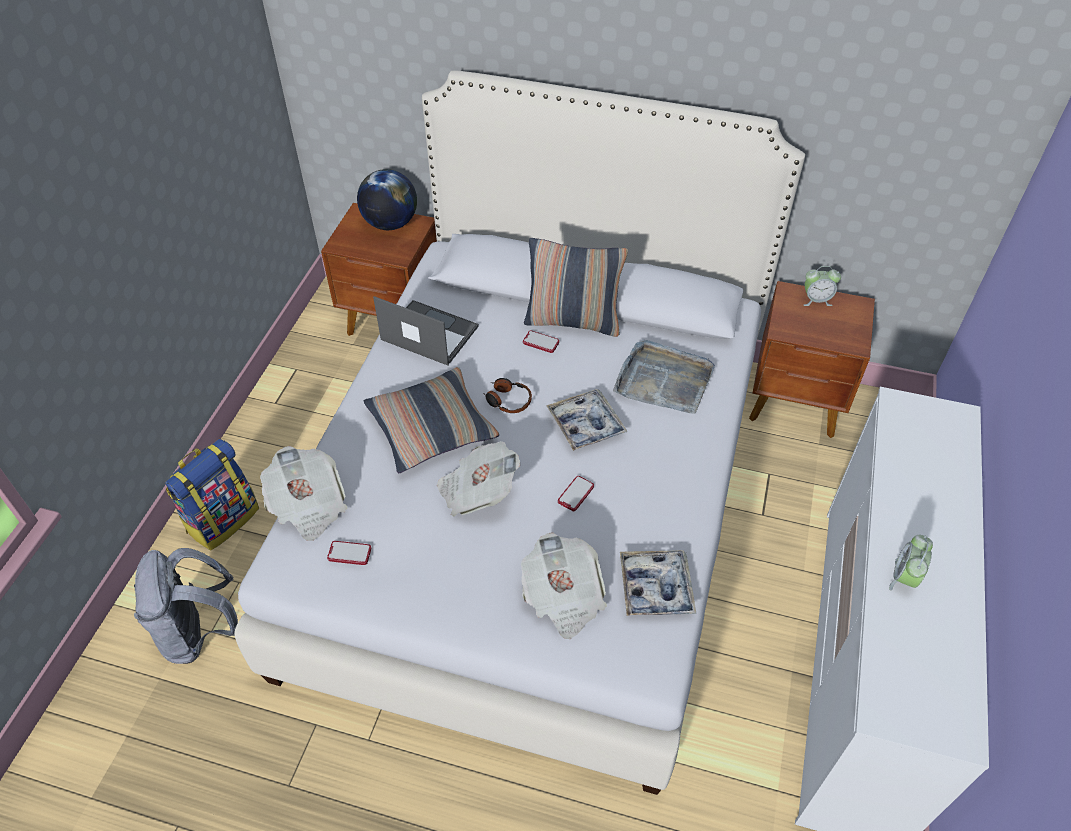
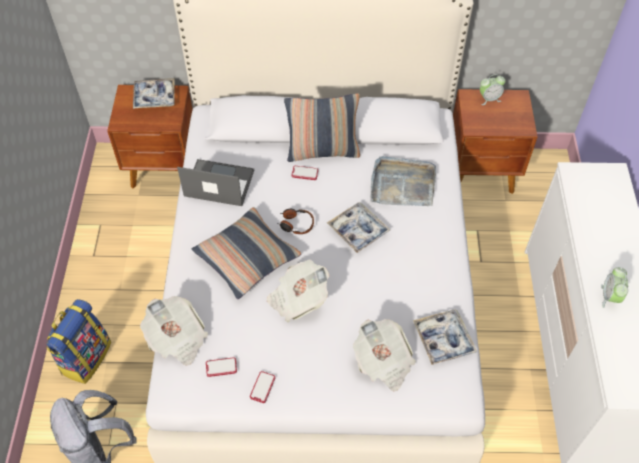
camera: 15 degrees left, 5 degrees up
(390, 223) = (154, 97): globe -> tray
(575, 494) = (367, 284): phone -> phone (262, 387)

